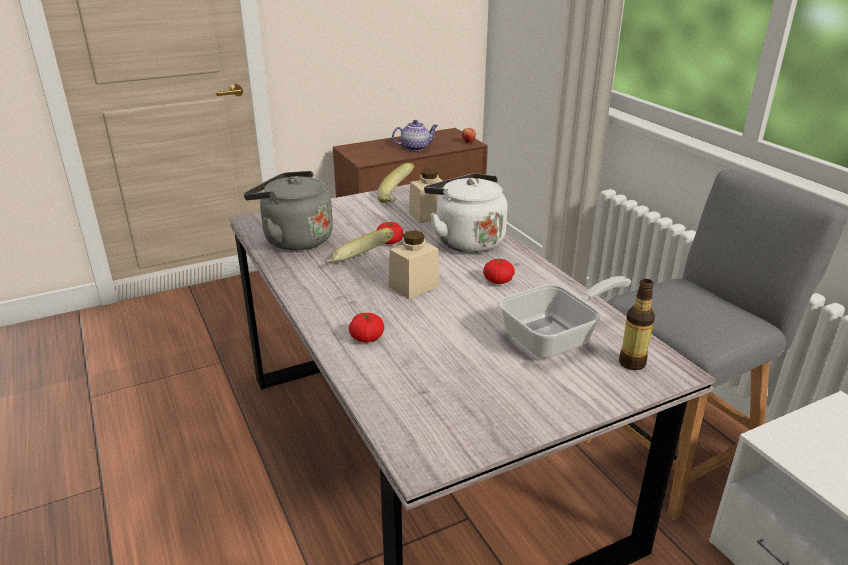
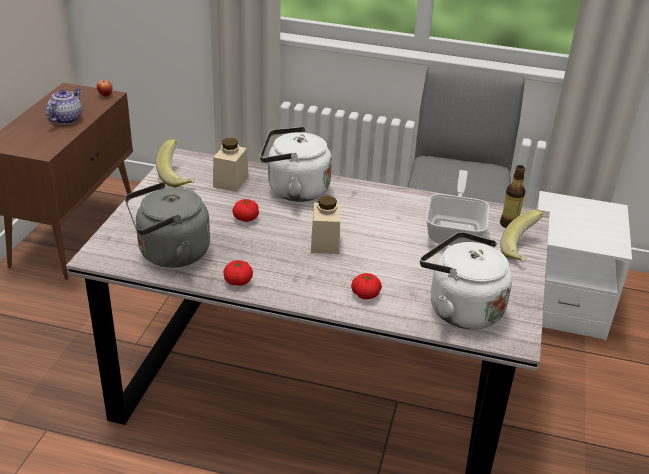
camera: 50 degrees left, 5 degrees up
(360, 263) = (259, 246): banana -> banana (522, 251)
(423, 399) = (460, 309): none -> white kettle
(498, 281) = (365, 210): tomato -> tomato (238, 281)

